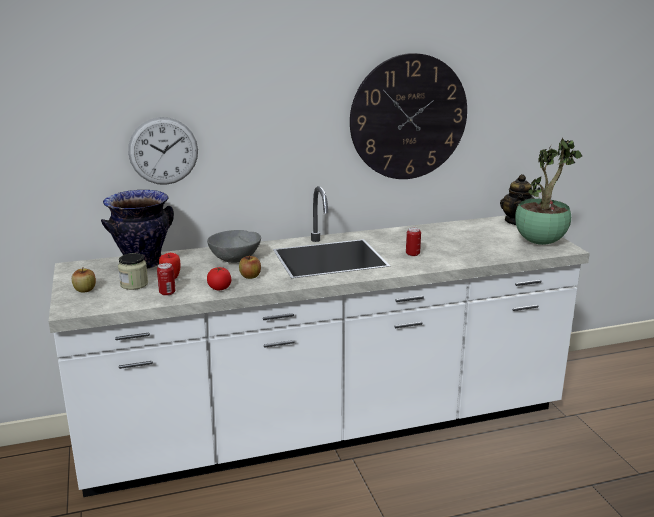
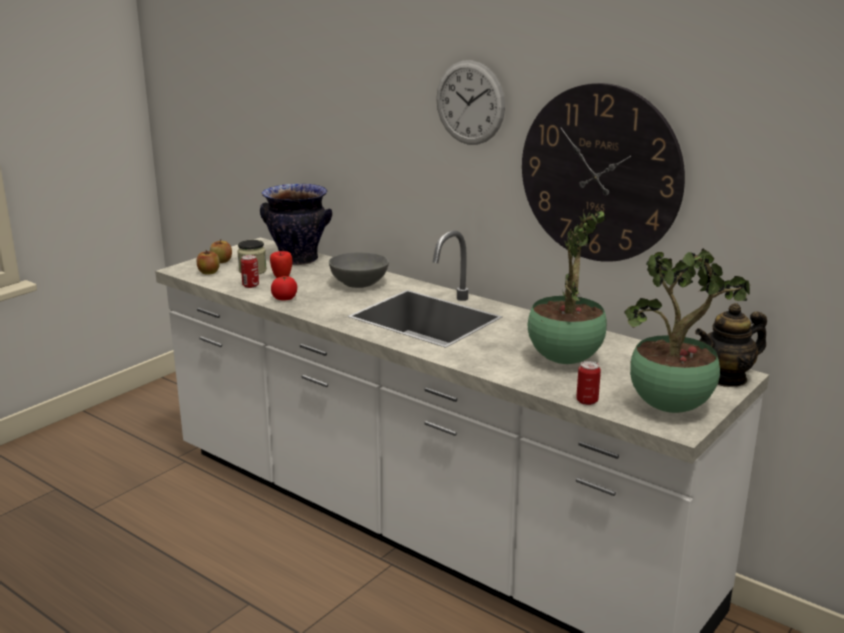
camera: 55 degrees right, 0 degrees up
(163, 151) = (345, 151): wall clock -> wall clock (470, 103)
(250, 276) = (326, 301): apple -> apple (209, 272)
(412, 254) = (498, 348): can -> can (587, 401)
(450, 244) = (565, 359): none -> potted plant

